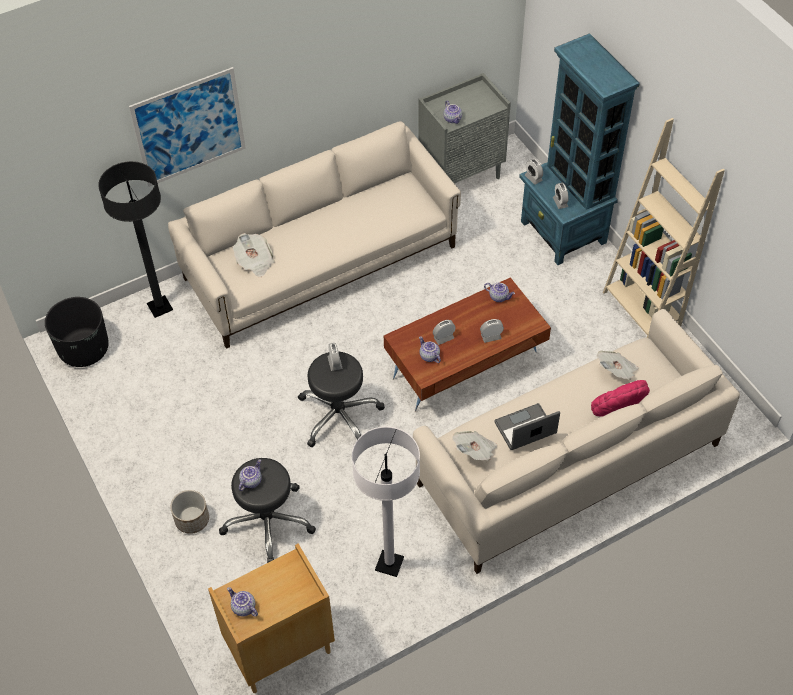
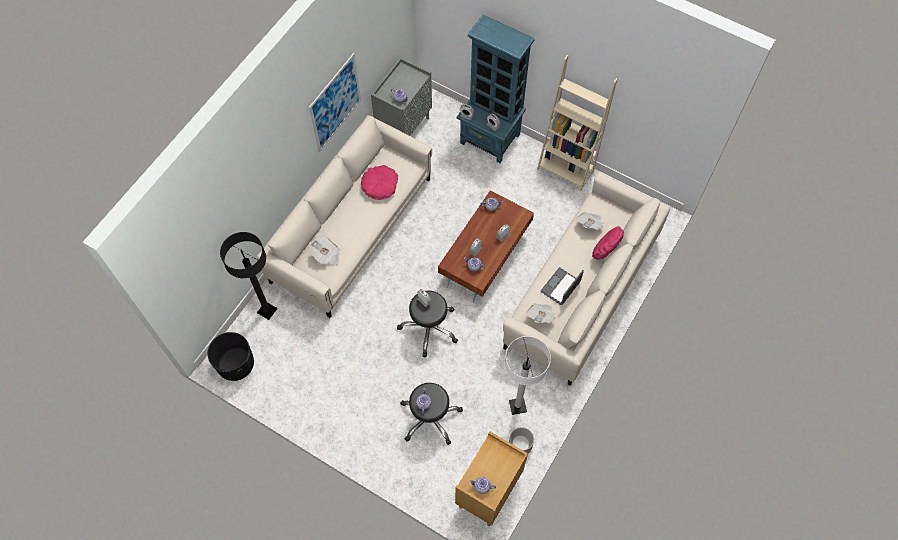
camera: 30 degrees left, 10 degrees up
(189, 127) = (257, 191): picture -> picture (335, 103)
(192, 519) = (383, 441): planter -> planter (520, 444)
(371, 212) = (379, 185): none -> pink pillow

